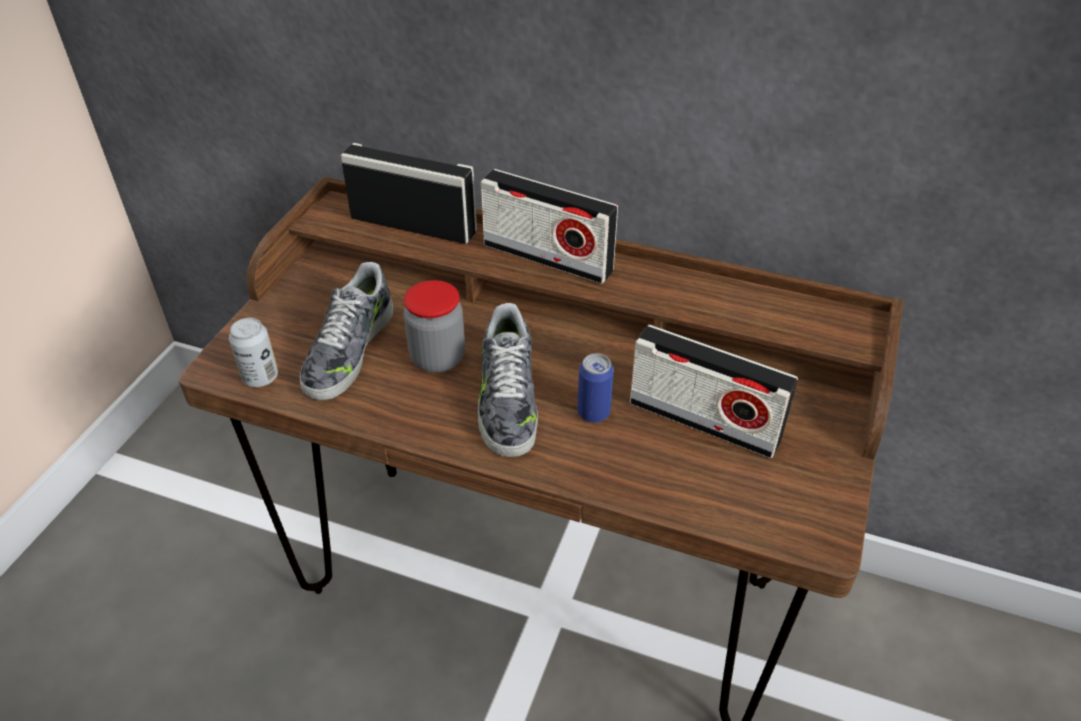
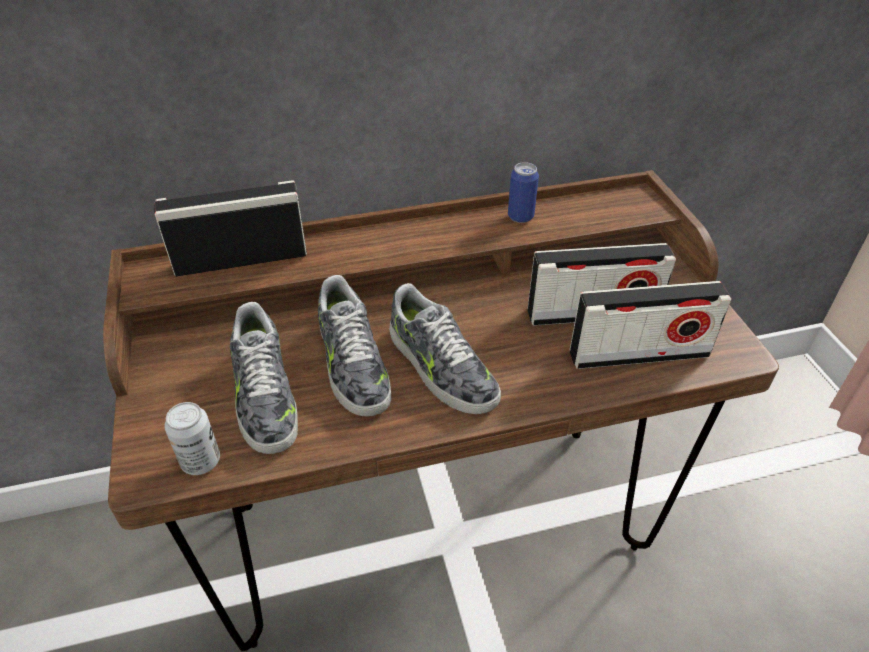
camera: 35 degrees left, 0 degrees up
(438, 358) = (352, 364): jar -> shoe
(547, 257) = (385, 239): radio -> radio (638, 354)
(593, 413) = (514, 345): can -> can (520, 216)

